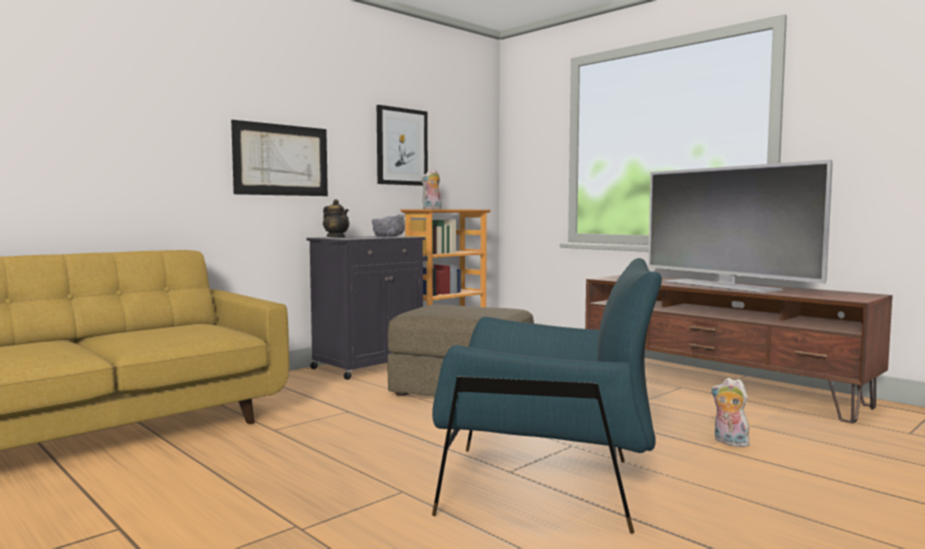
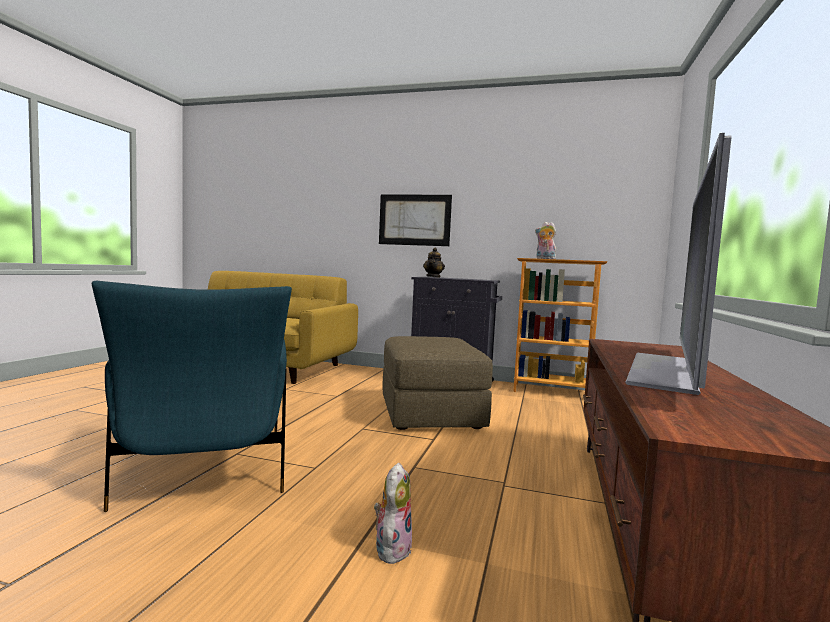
camera: 60 degrees right, 0 degrees up
(388, 236) = (477, 279): grey bowl -> none
(401, 147) = (528, 203): picture -> none

